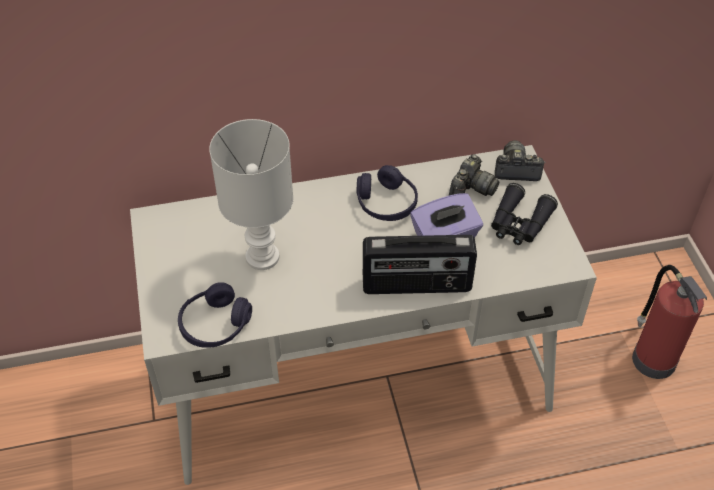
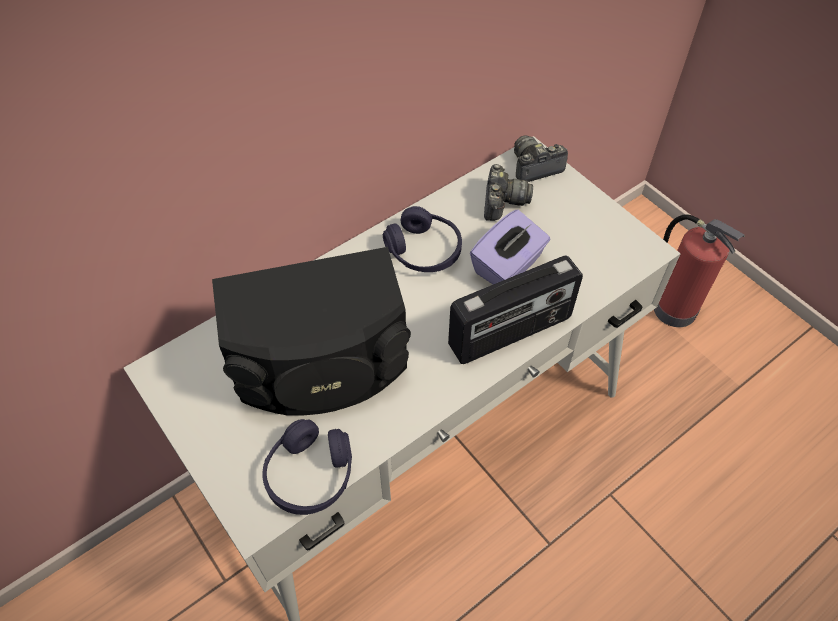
camera: 25 degrees left, 5 degrees up
(264, 256) = (321, 365): white table lamp -> black speaker
(519, 224) = (572, 224): black binoculars -> none

